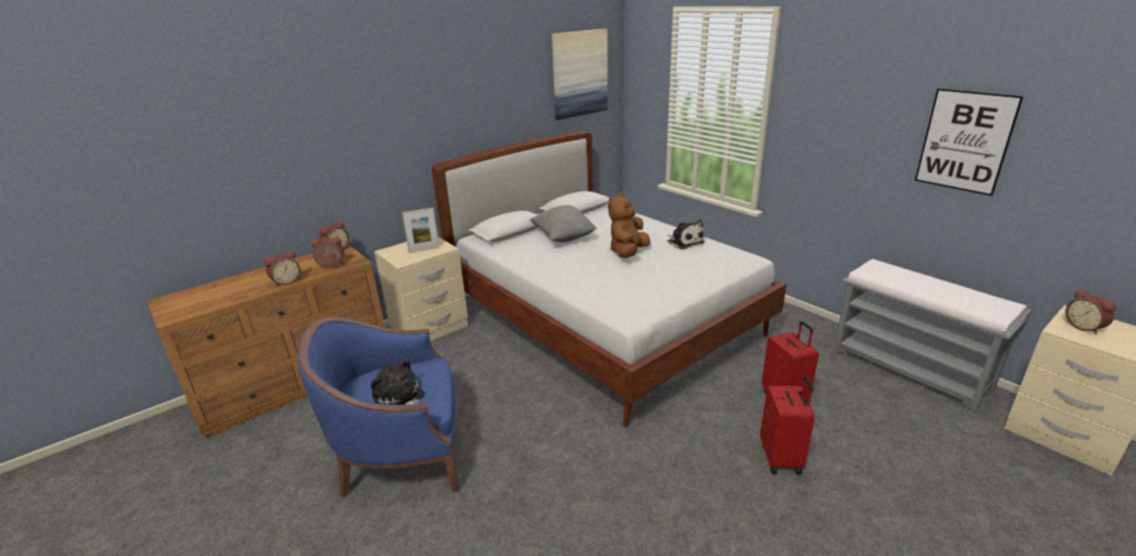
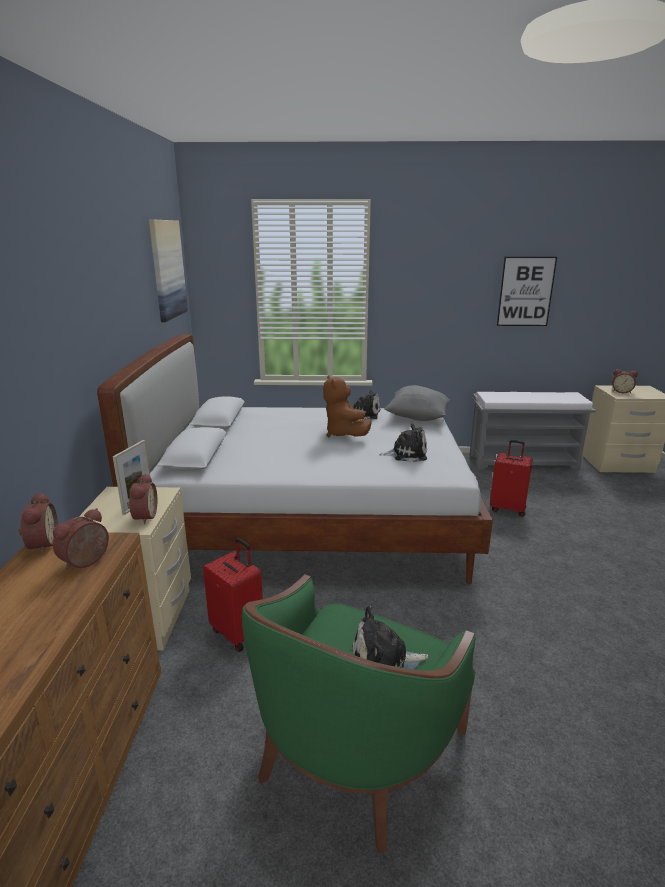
camera: 50 degrees left, 5 degrees down
(286, 282) = (57, 614): alarm clock -> alarm clock (143, 517)
(402, 452) = (354, 749): blue armchair -> green armchair
(563, 237) = (261, 442): grey pillow -> grey pillow (417, 418)
(632, 286) = (406, 454): none -> plush toy
(781, 458) = (568, 543): red suitcase -> red suitcase (238, 632)

